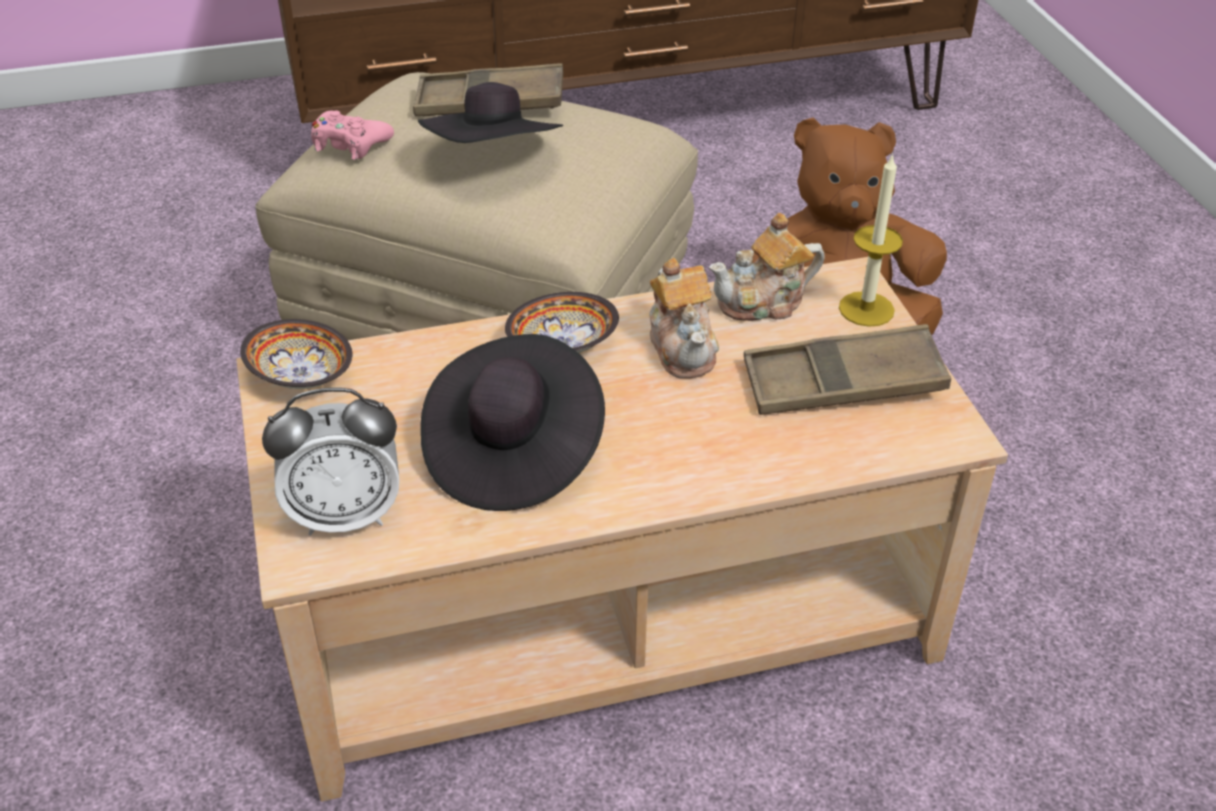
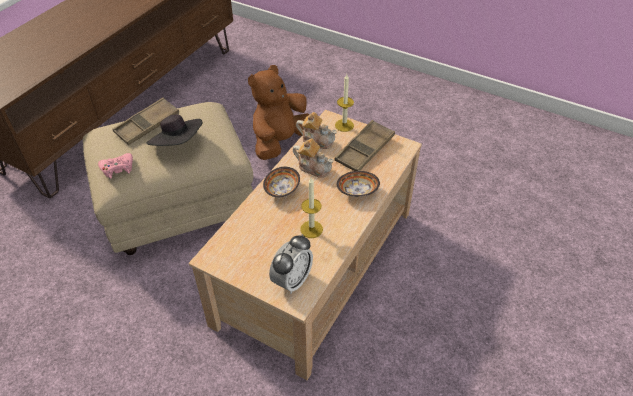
camera: 45 degrees left, 5 degrees up
(301, 379) = (220, 253): bowl -> bowl (358, 192)
(512, 453) = (311, 229): black hat -> candle
(764, 302) = (317, 140): teapot -> teapot turned 90 degrees counterclockwise

